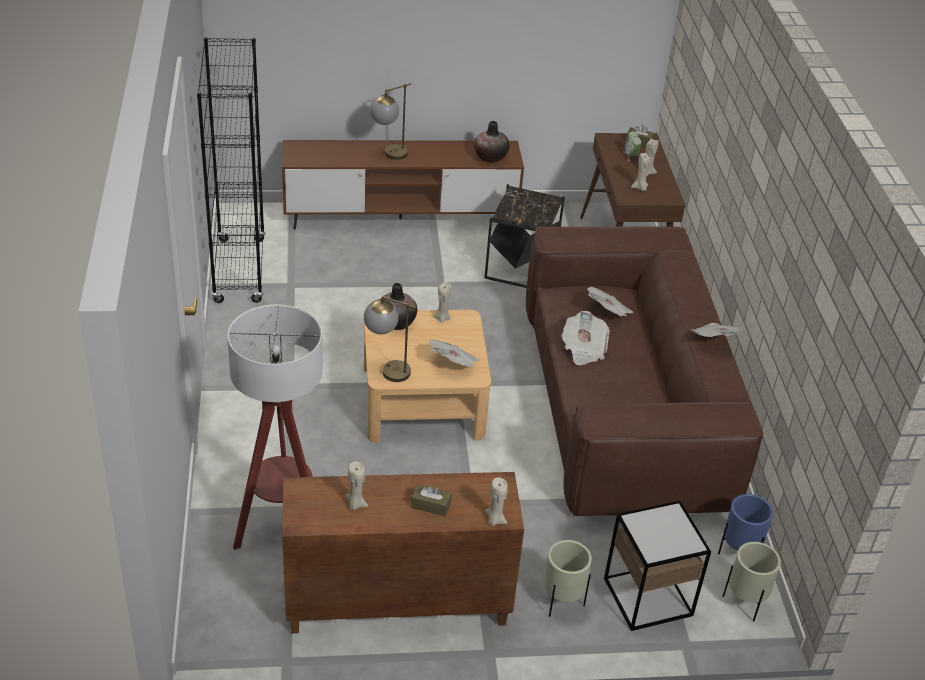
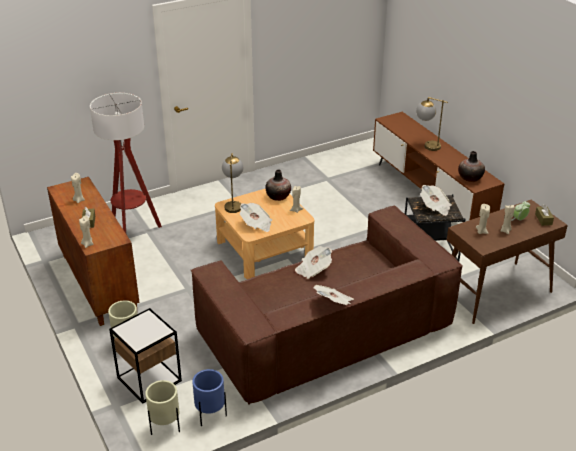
camera: 70 degrees right, 5 degrees down
(239, 271) = (324, 160): black bookcase -> none
(608, 312) = (362, 271): newspaper -> newspaper (435, 207)

